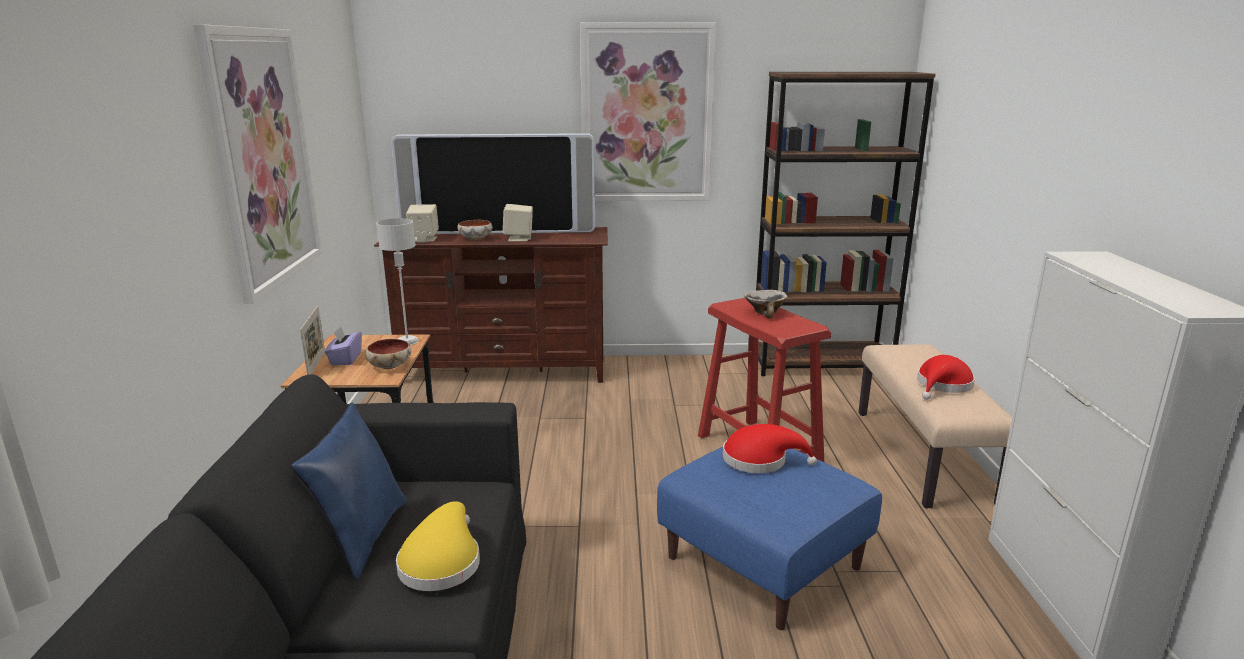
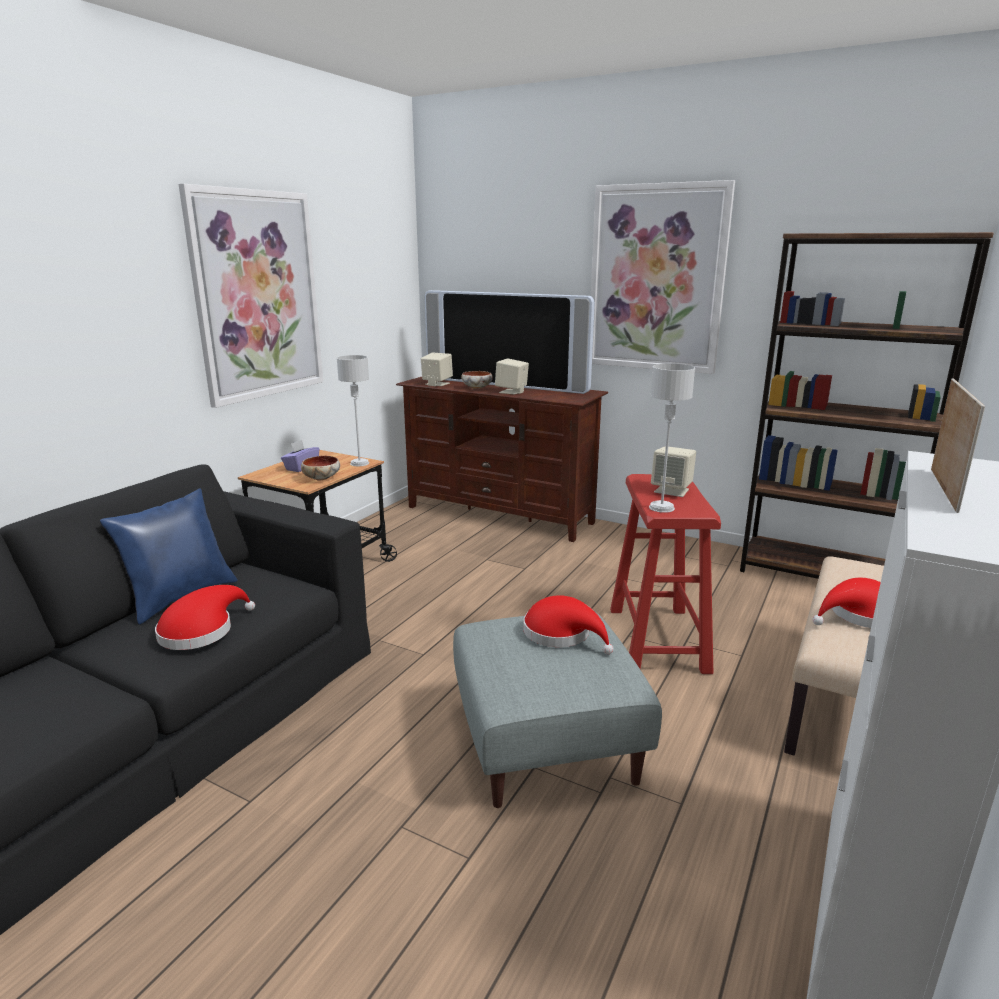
camera: 30 degrees right, 0 degrees up
(316, 364) = (279, 467): picture frame -> picture frame (943, 489)
(441, 562) = (201, 631): yellow hat -> red hat
(762, 563) = (545, 741): blue ottoman -> grey ottoman
(764, 312) = (672, 491): bowl -> beige speaker
(779, 328) = (661, 507): none -> grey table lamp

